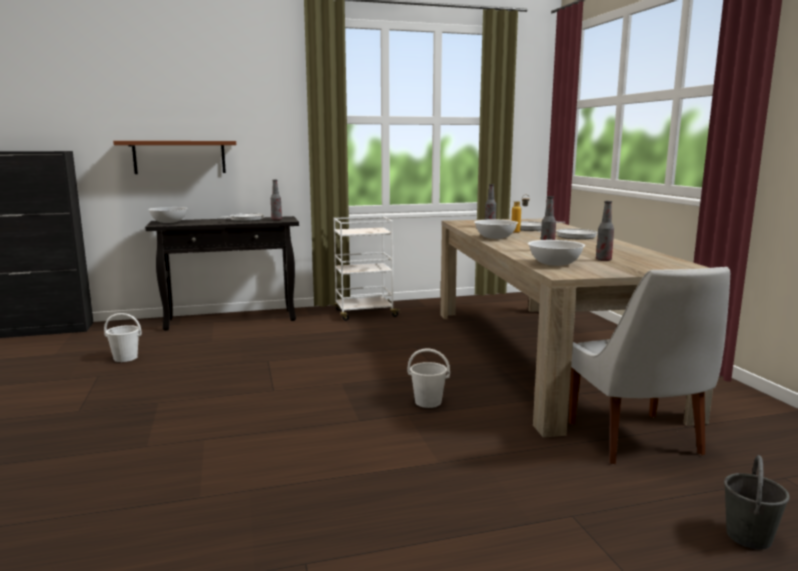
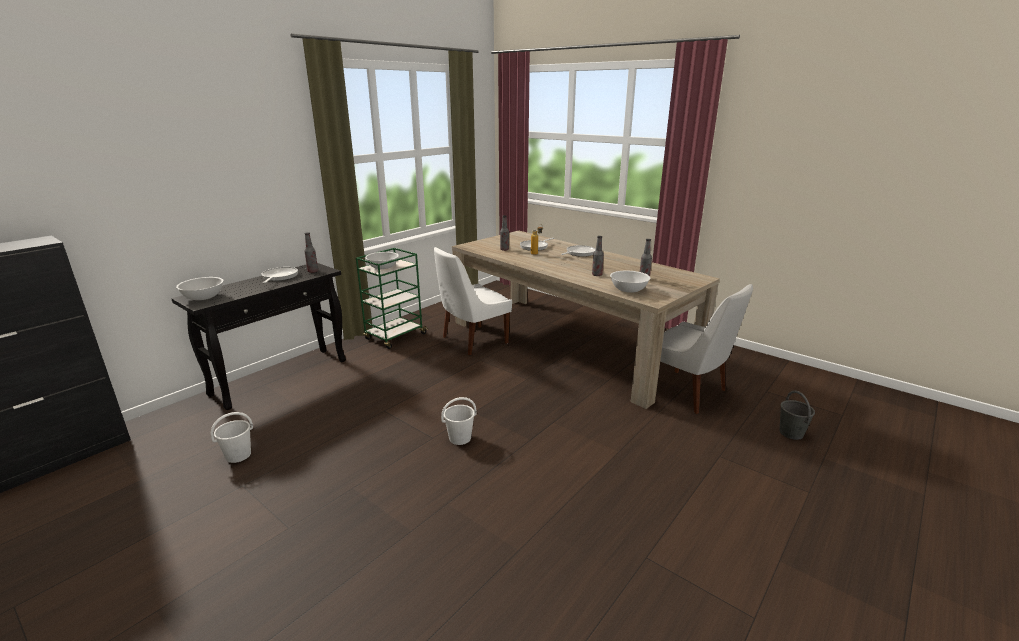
camera: 35 degrees left, 10 degrees up
(179, 157) = (188, 221): brown shelf -> none
(364, 313) = (395, 337): white cart -> green cart
(428, 402) = (552, 407): white bucket -> white bucket (460, 438)
(434, 331) = (472, 341): none -> white chair
(495, 238) = (536, 264): white bowl -> white bowl (383, 267)

